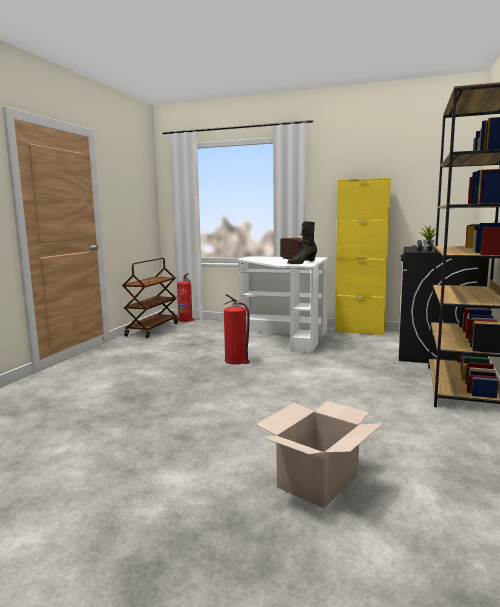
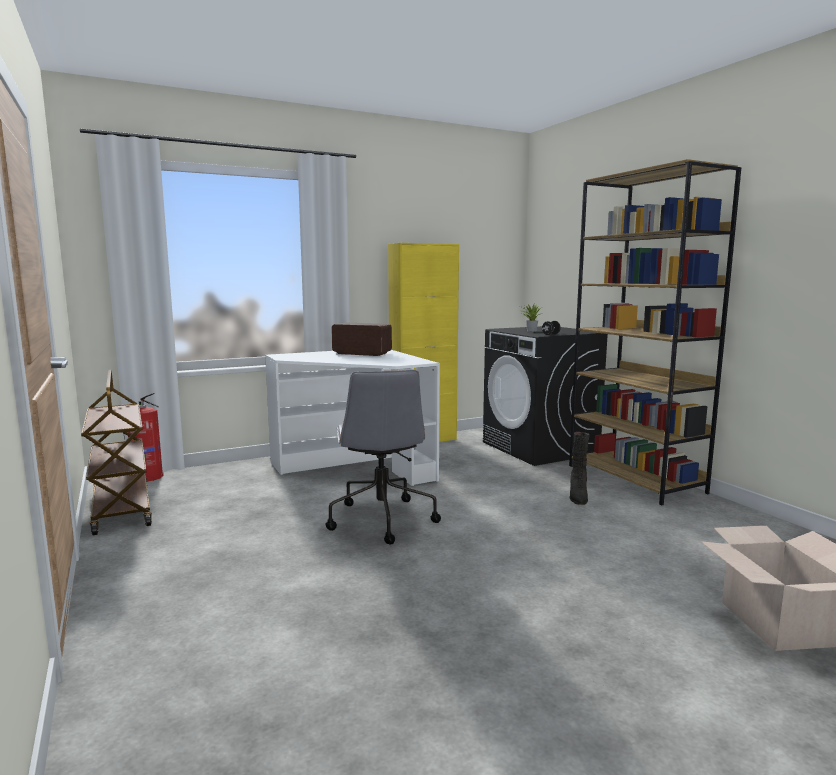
camera: 45 degrees left, 0 degrees up
(236, 361) = (381, 519): fire extinguisher -> grey office chair
(301, 263) = (403, 359): black boot -> black boot (578, 496)

